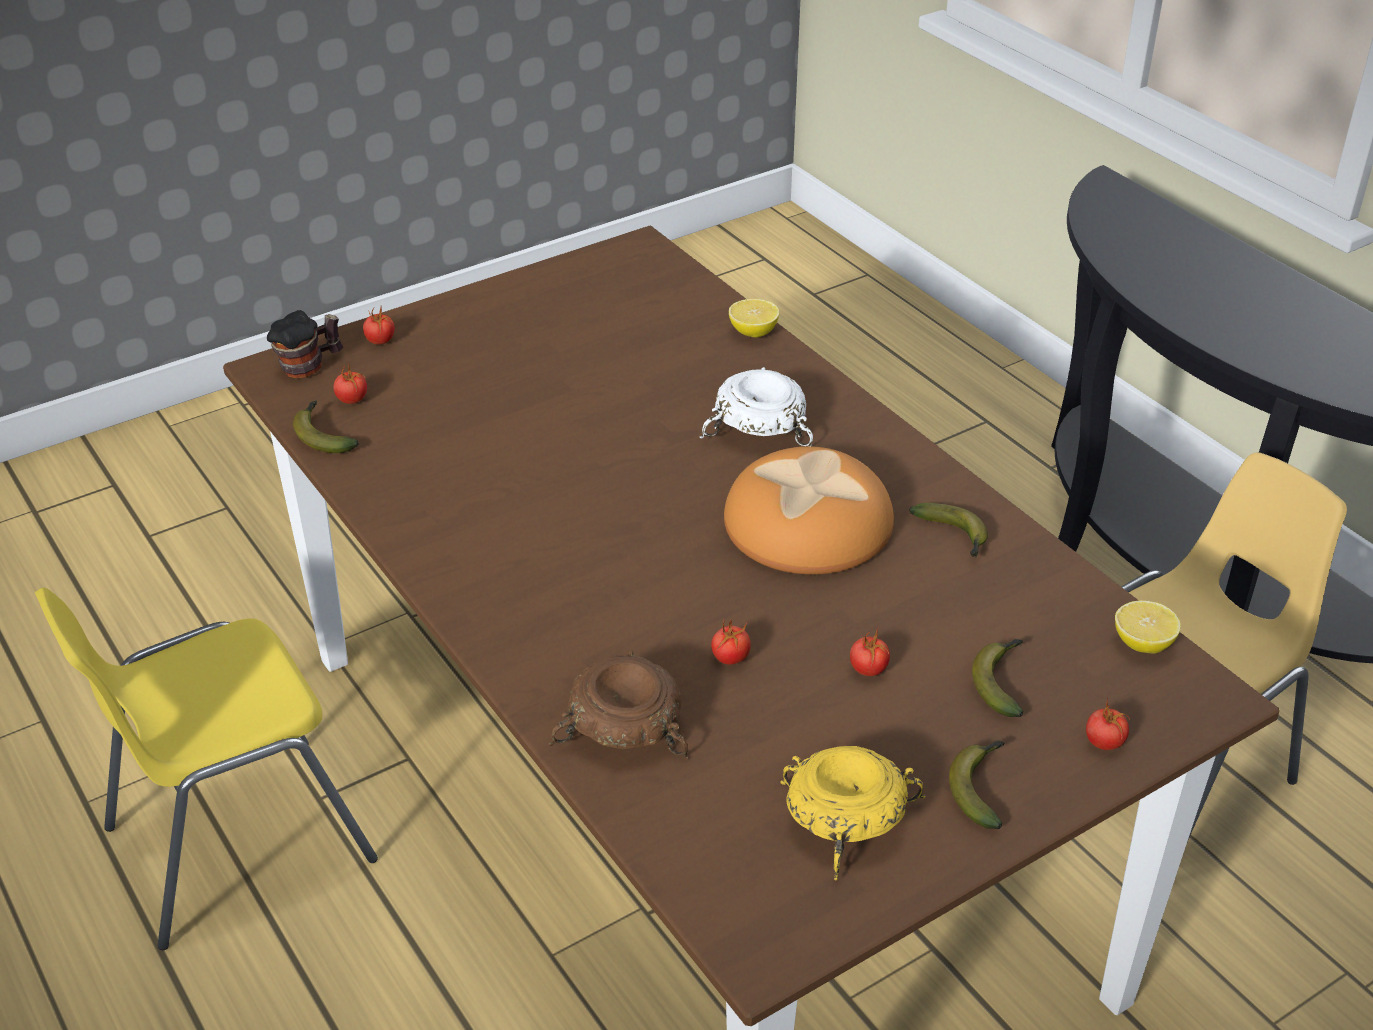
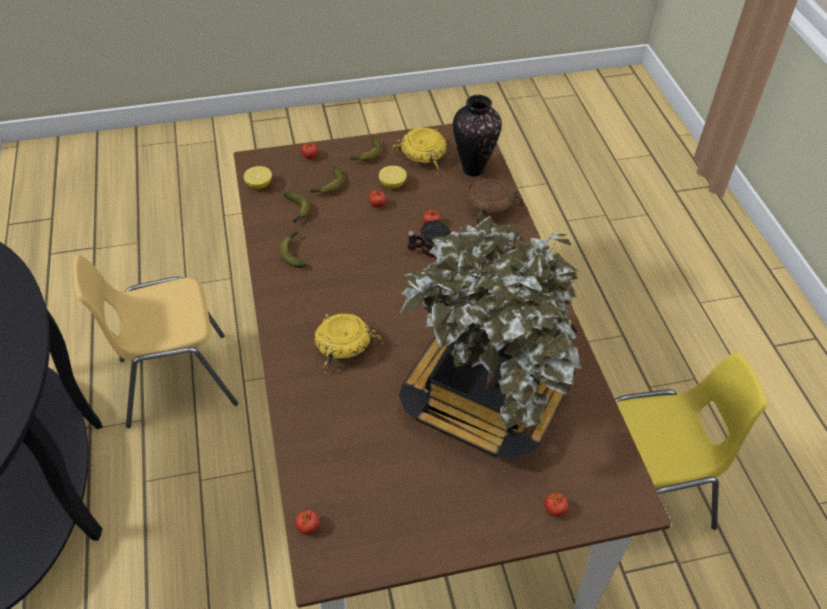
camera: 160 degrees left, 10 degrees up
(309, 366) = (608, 496): mug -> mug (428, 250)
(322, 435) = (603, 423): banana -> banana (297, 211)
(352, 400) = (581, 451): tomato -> tomato (308, 527)
(509, 425) = (486, 396): none -> potted plant
(705, 824) = (473, 169): none -> vase
(753, 332) = (296, 433): lemon -> lemon (392, 184)
(757, 429) = (344, 348): white bowl -> yellow bowl
(807, 525) = (357, 279): bread -> none

